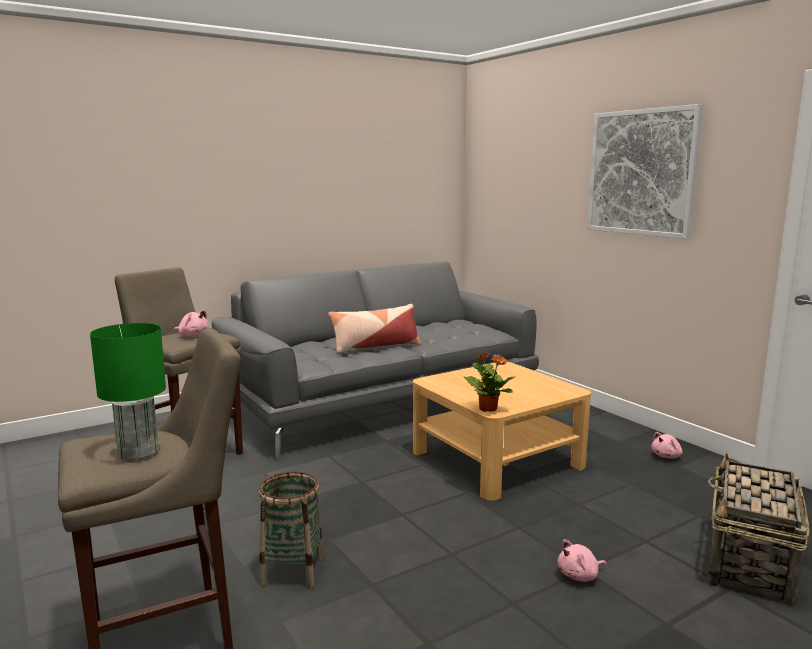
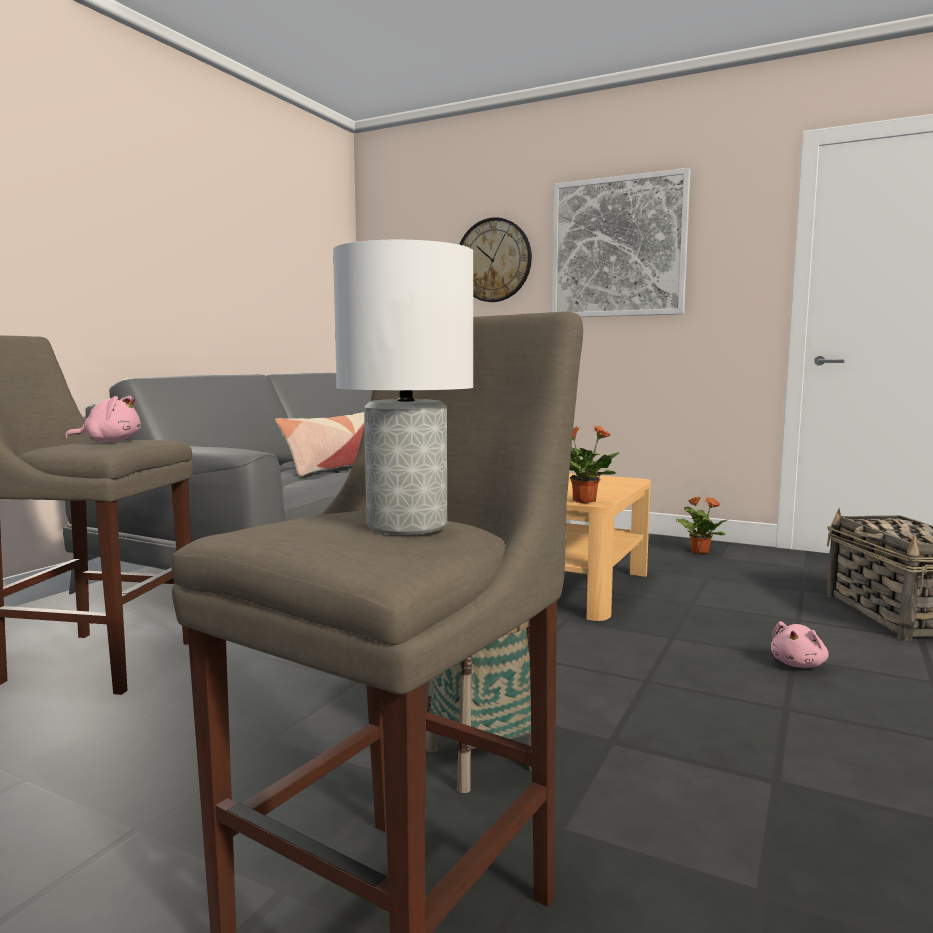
camera: 30 degrees left, 5 degrees down
(139, 451) = (406, 525): green table lamp -> white table lamp
(551, 175) = (493, 260): none -> wall clock
(667, 456) = (699, 551): pink plush toy -> potted plant

